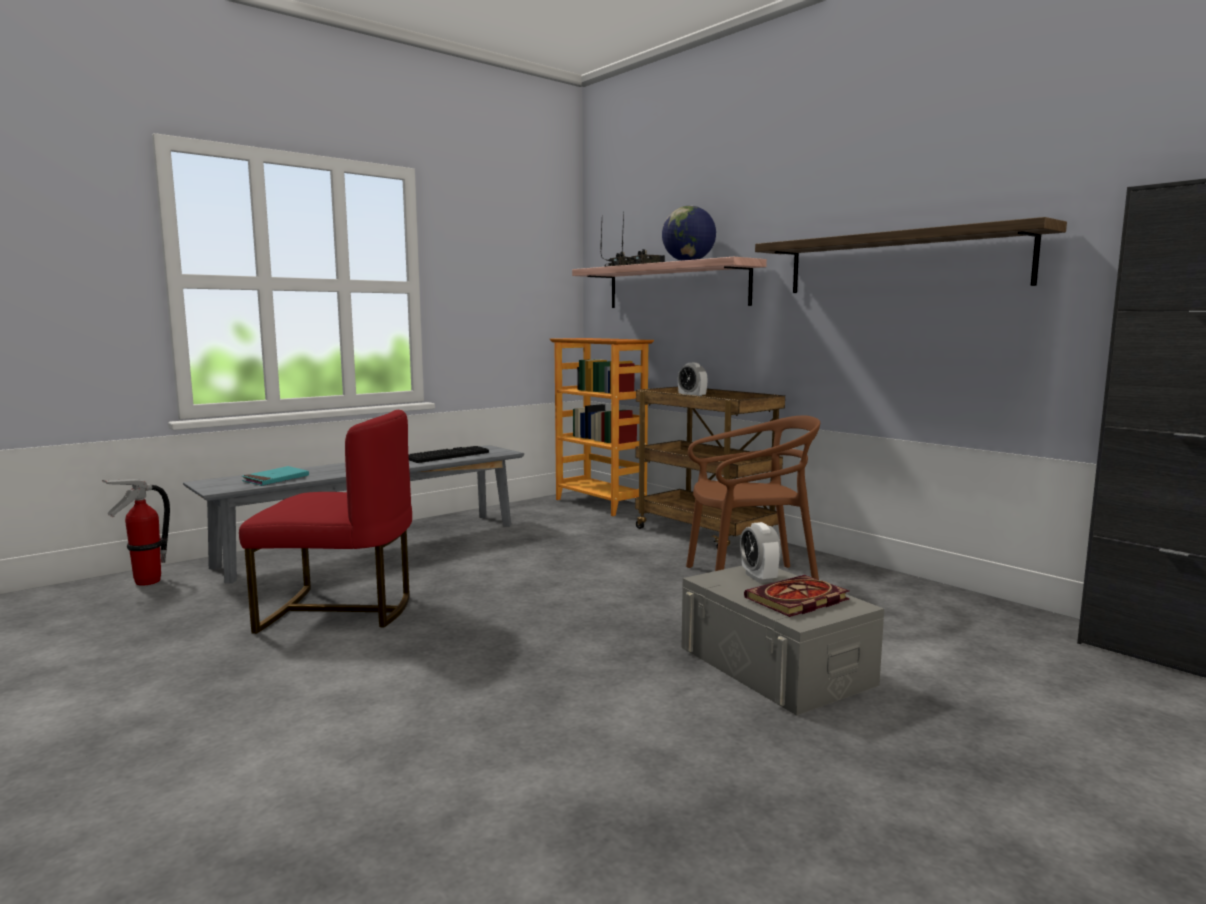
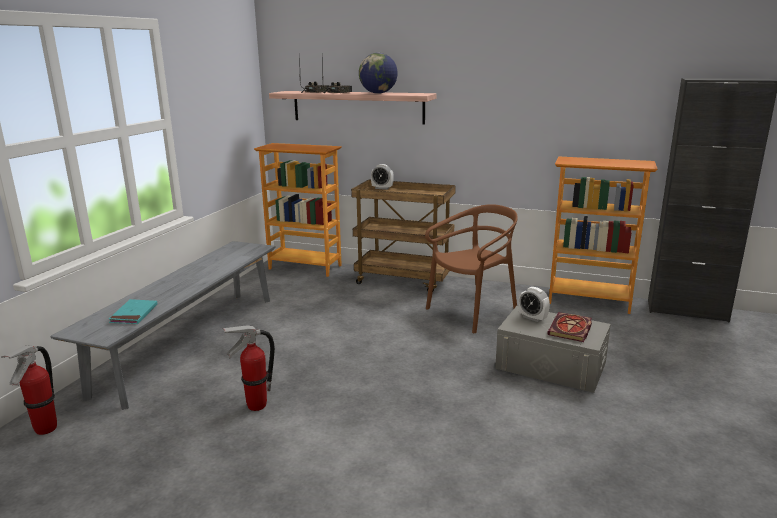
camera: 30 degrees left, 10 degrees up
(339, 611) = (256, 406): red chair -> fire extinguisher
(447, 455) = (224, 259): keyboard -> none
(901, 262) = (536, 103): shelf -> none
(973, 606) = (589, 301): none -> bookcase

